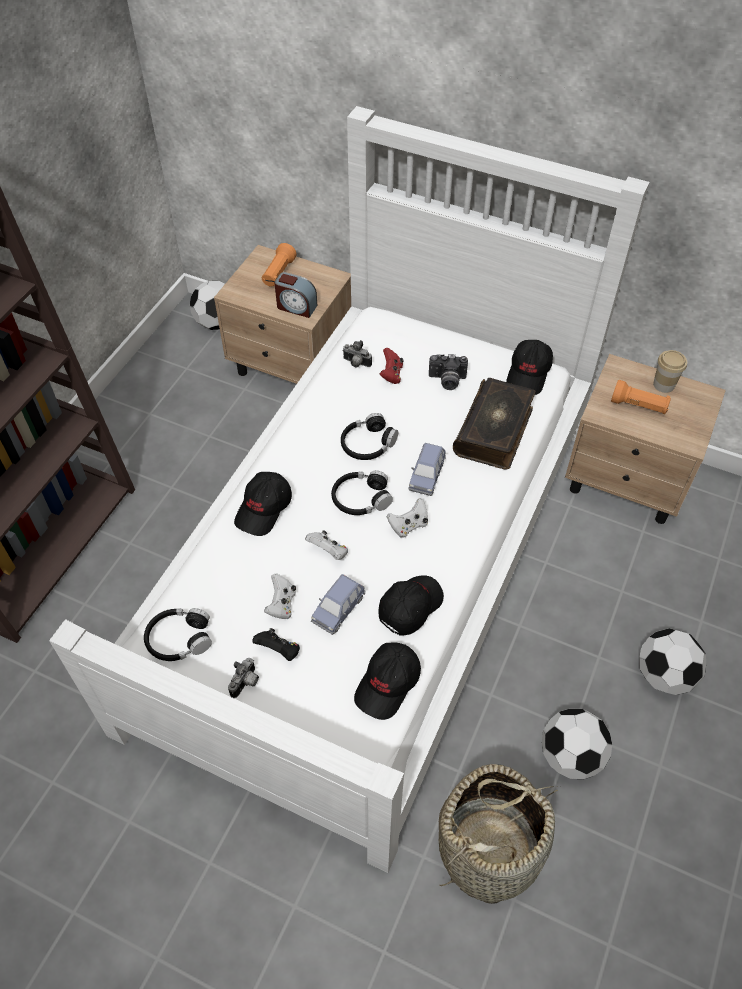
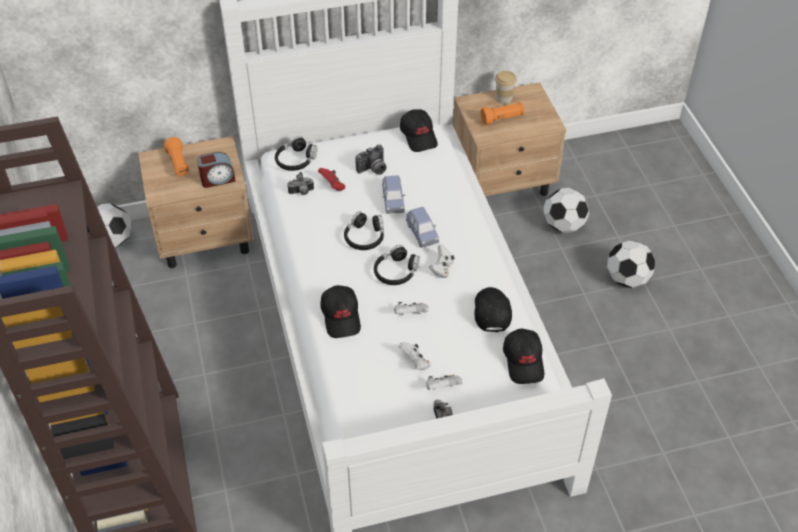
camera: 40 degrees left, 5 degrees down
(179, 639) = (374, 425): black headphones -> black headphones (296, 160)
(279, 650) = (442, 388): black game controller -> white game controller
(338, 610) = (452, 342): blue toy car -> blue toy car (393, 201)
(490, 848) = (626, 437): basket -> none
(495, 431) = (434, 182): book -> none
(570, 755) = (620, 357): football -> football (563, 226)

